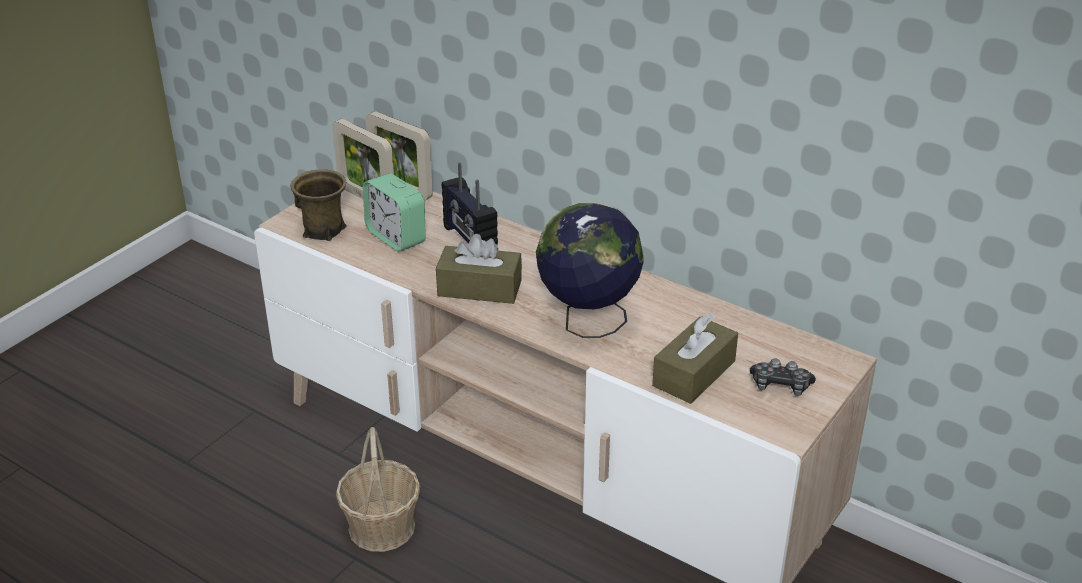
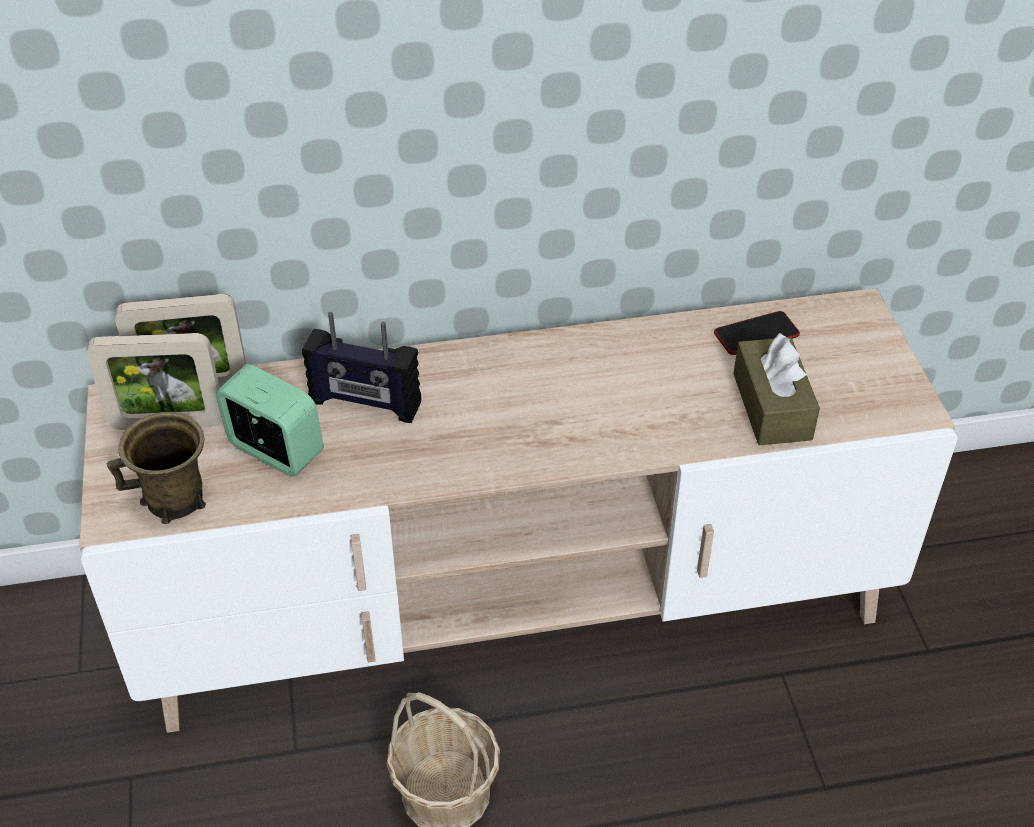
camera: 45 degrees left, 10 degrees up
(396, 237) = (275, 450): alarm clock -> alarm clock turned 150 degrees counterclockwise
(479, 288) = (455, 452): brown tissue box -> none
(587, 323) = (611, 418): globe -> none
(746, 335) = (756, 334): none -> phone
(780, 386) = (850, 368): game controller -> none

